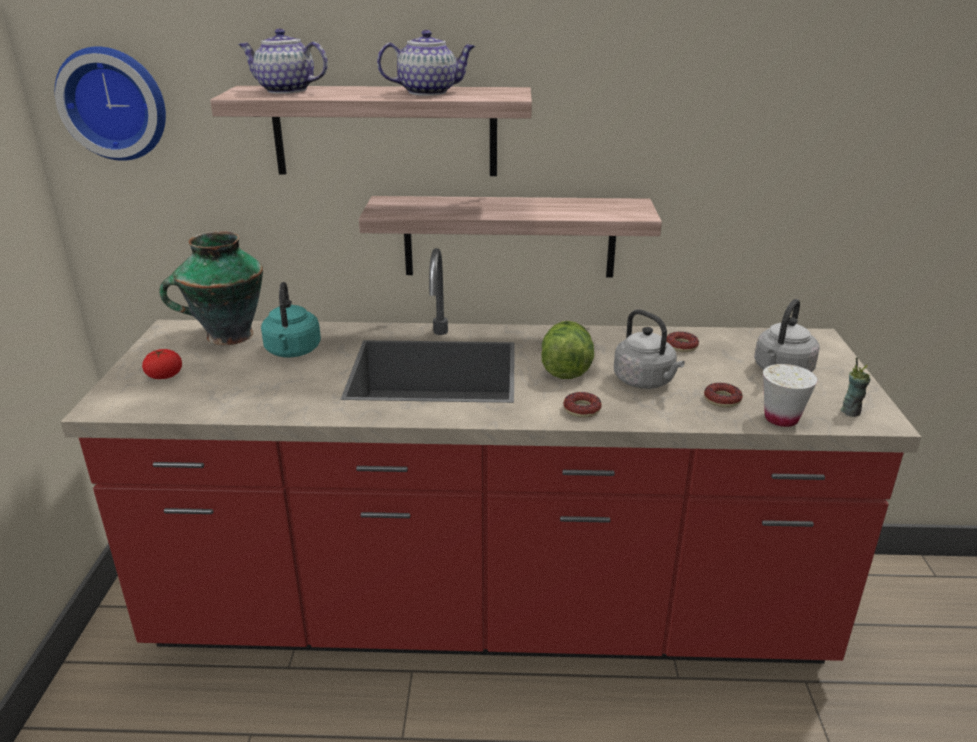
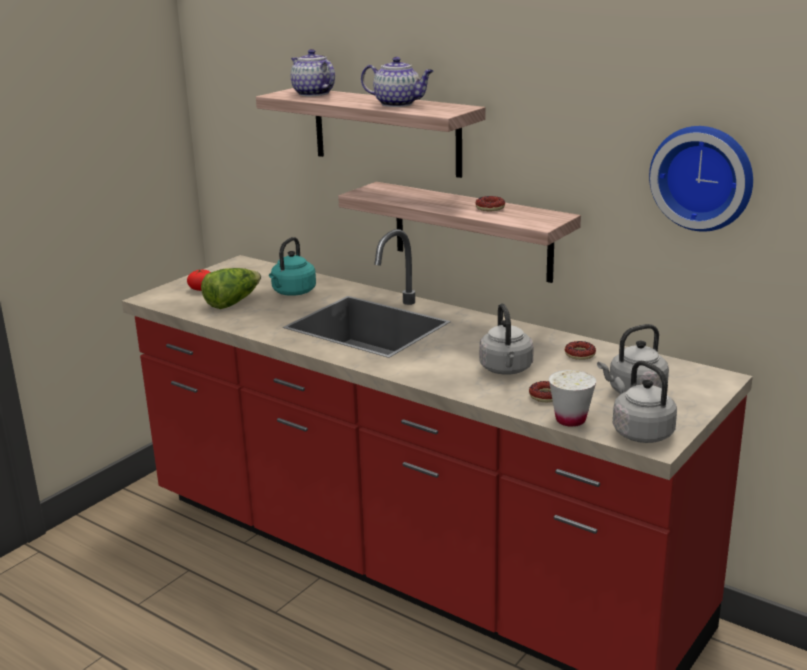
camera: 35 degrees right, 5 degrees down
(115, 103) = (229, 92): wall clock -> wall clock (703, 177)
(227, 336) = (266, 274): vase -> none
(565, 366) = (461, 345): lettuce -> lettuce (232, 302)
(582, 409) = (428, 374): donut -> donut (490, 208)
(851, 412) = (640, 432): cup -> grey kettle

